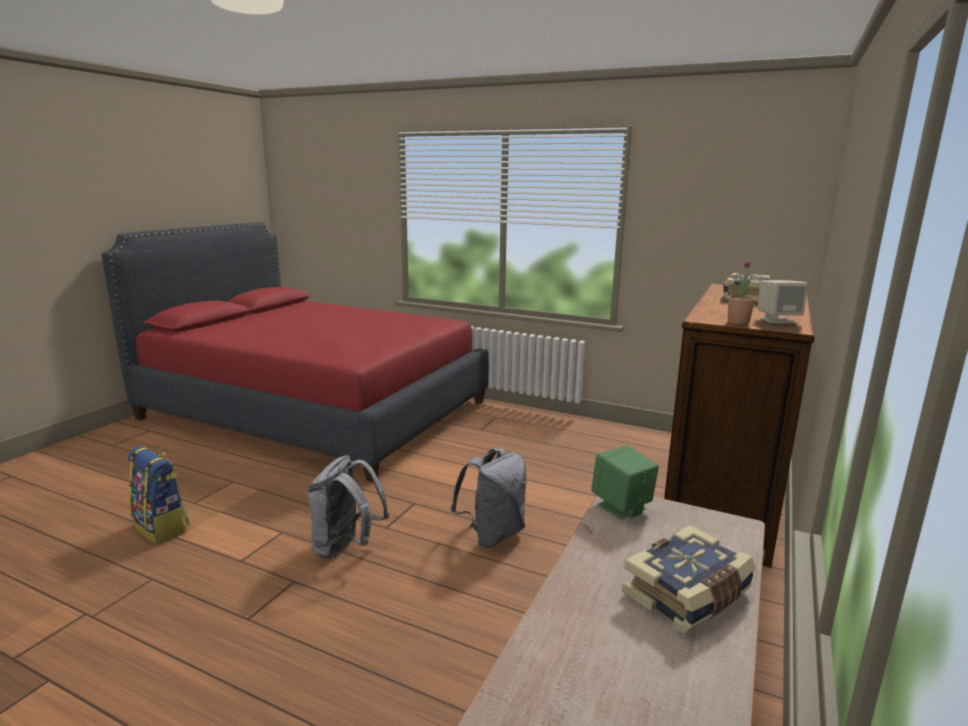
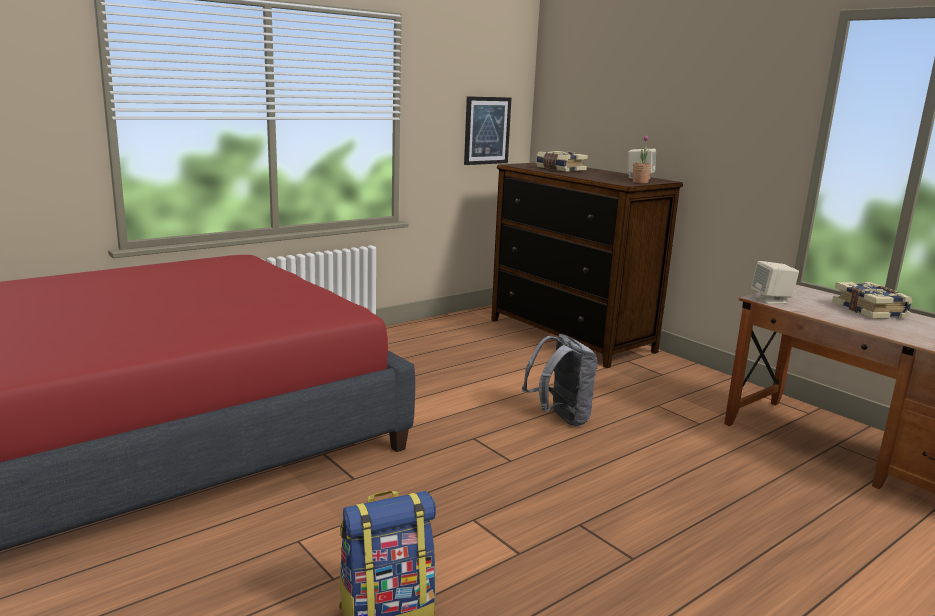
camera: 65 degrees left, 0 degrees up
(346, 547) = (534, 487): grey backpack -> none
(622, 507) = (771, 300): green speaker -> beige speaker
(742, 246) = (486, 130): none -> picture

